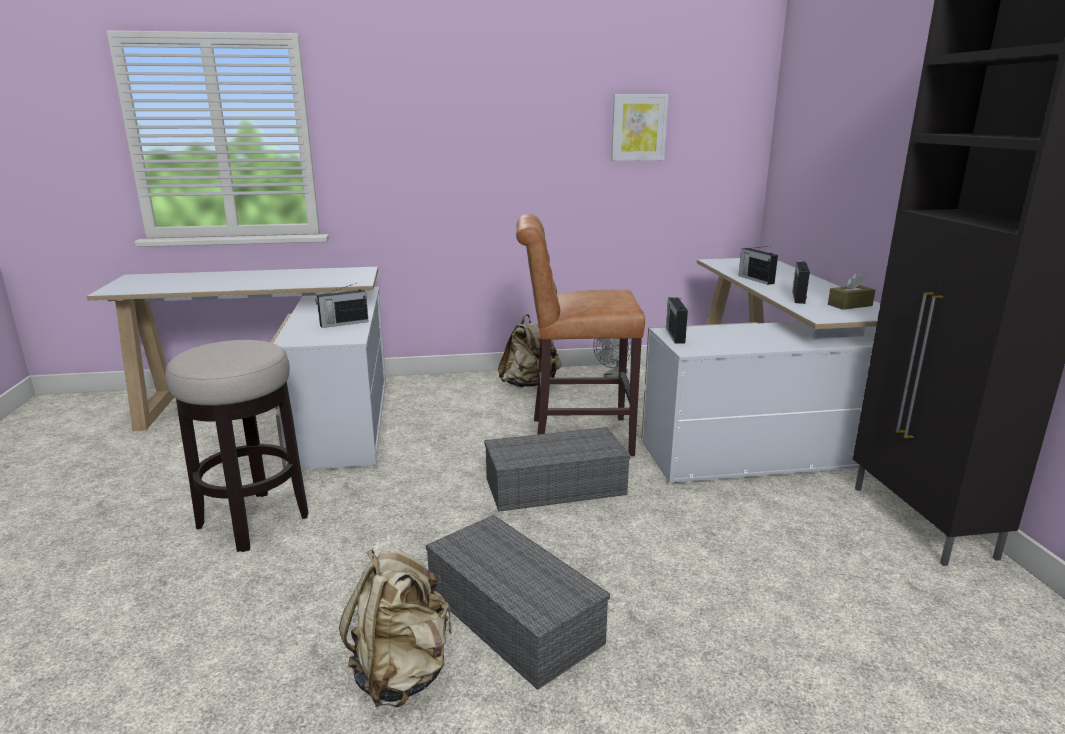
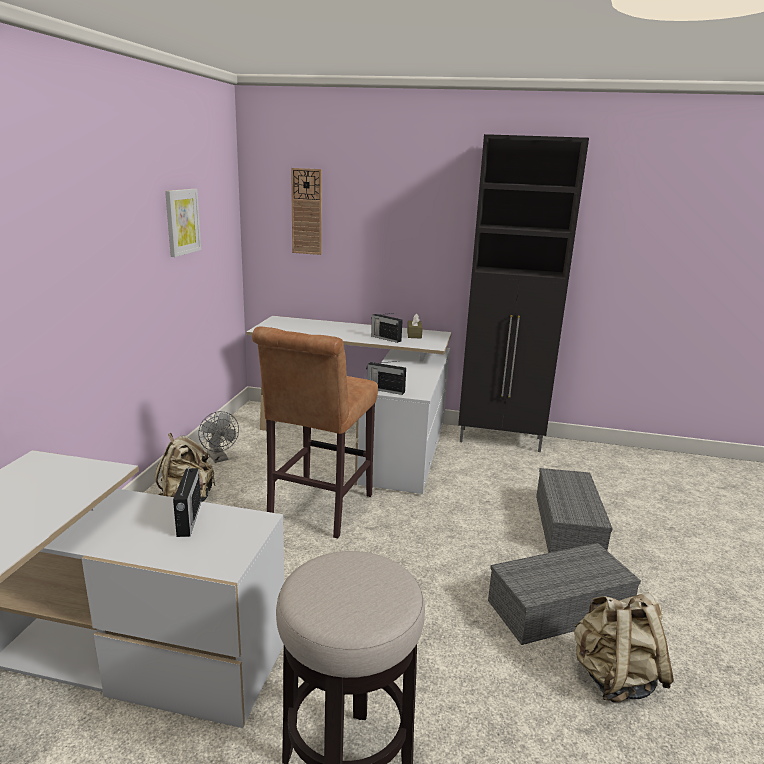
camera: 70 degrees left, 0 degrees up
(553, 487) = (395, 544): grey storage box -> grey storage box (569, 526)
(755, 279) = (330, 334): radio -> none
(815, 124) = (307, 212): none -> wall clock

